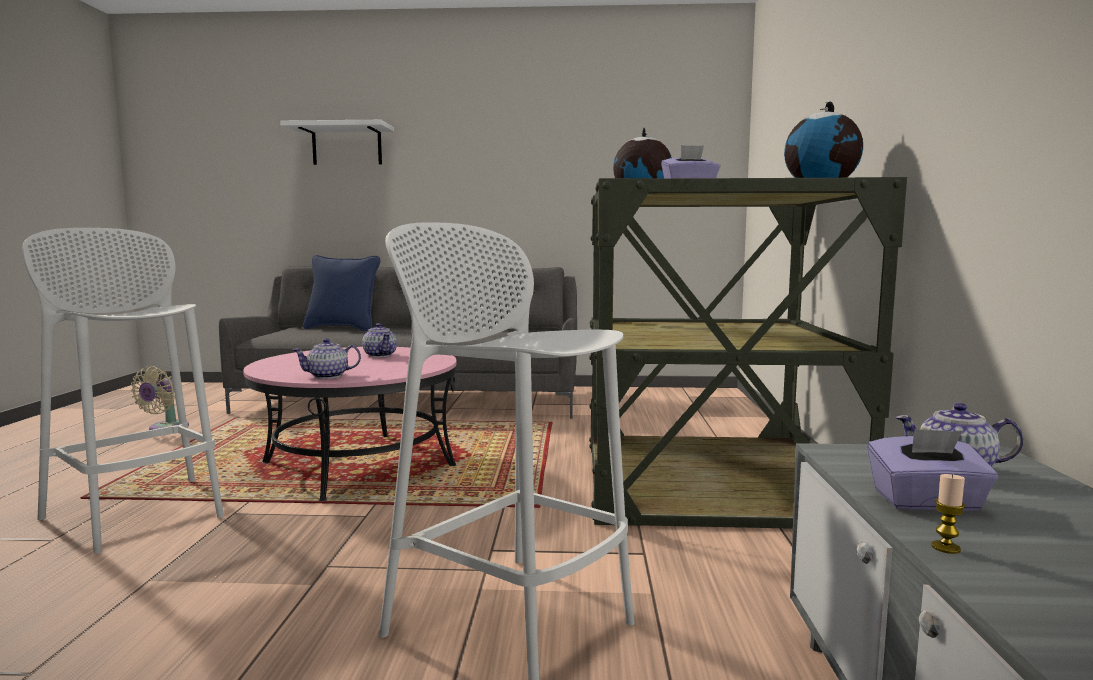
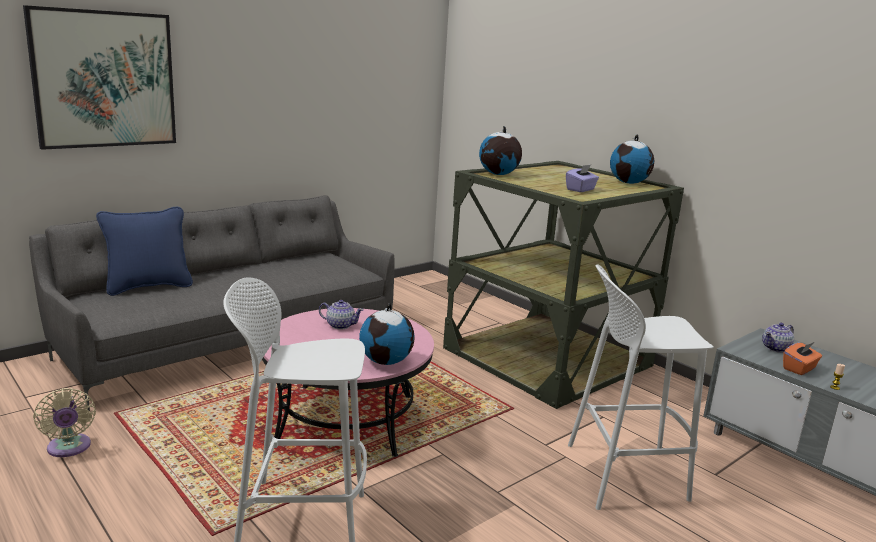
camera: 45 degrees left, 10 degrees up
(328, 376) = (386, 361): teapot -> globe
(347, 146) = (104, 79): white shelf -> picture
(927, 502) = (799, 369): purple tissue box -> orange tissue box

